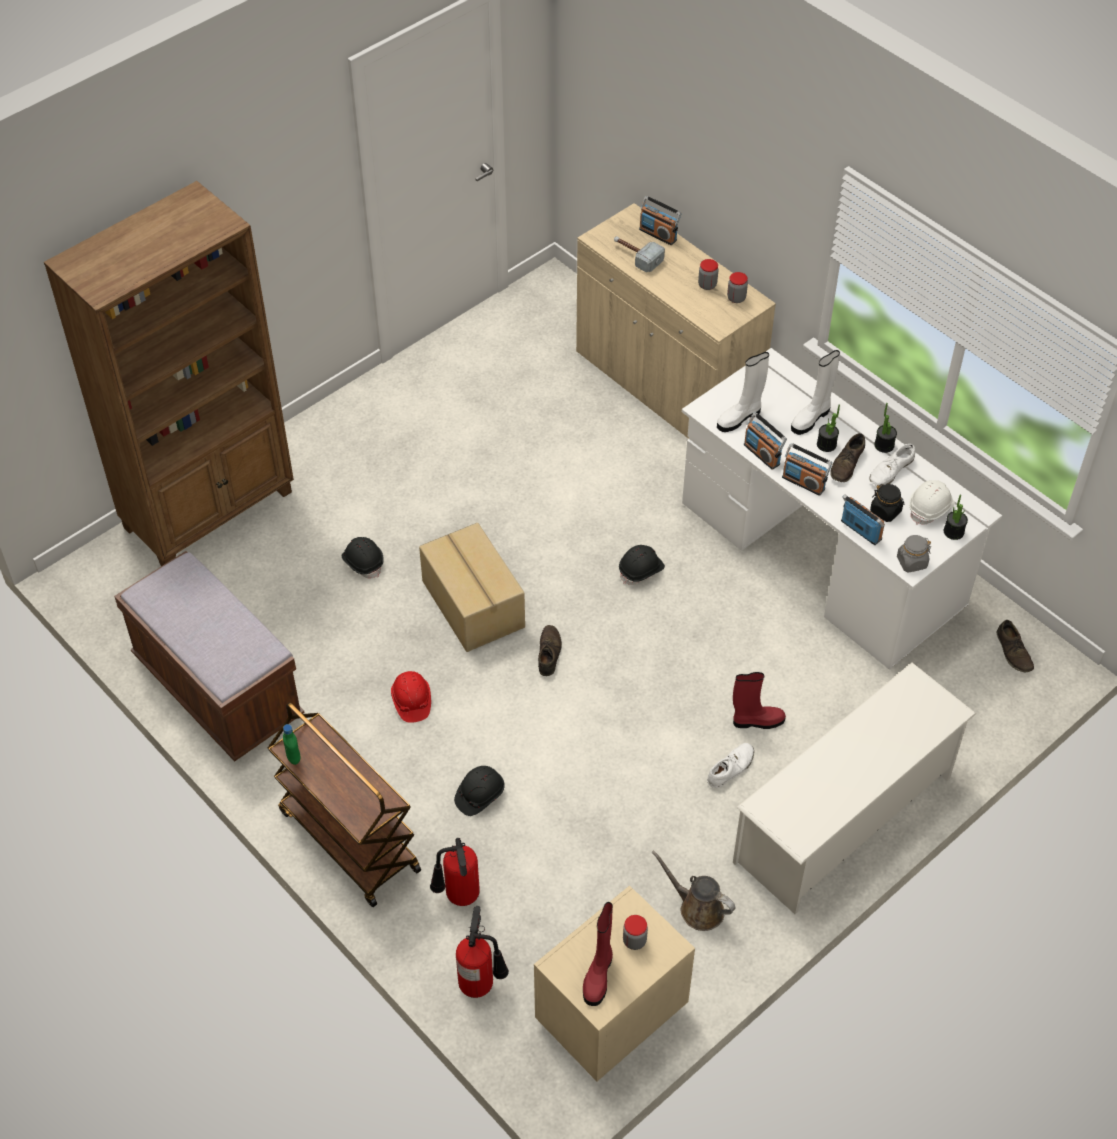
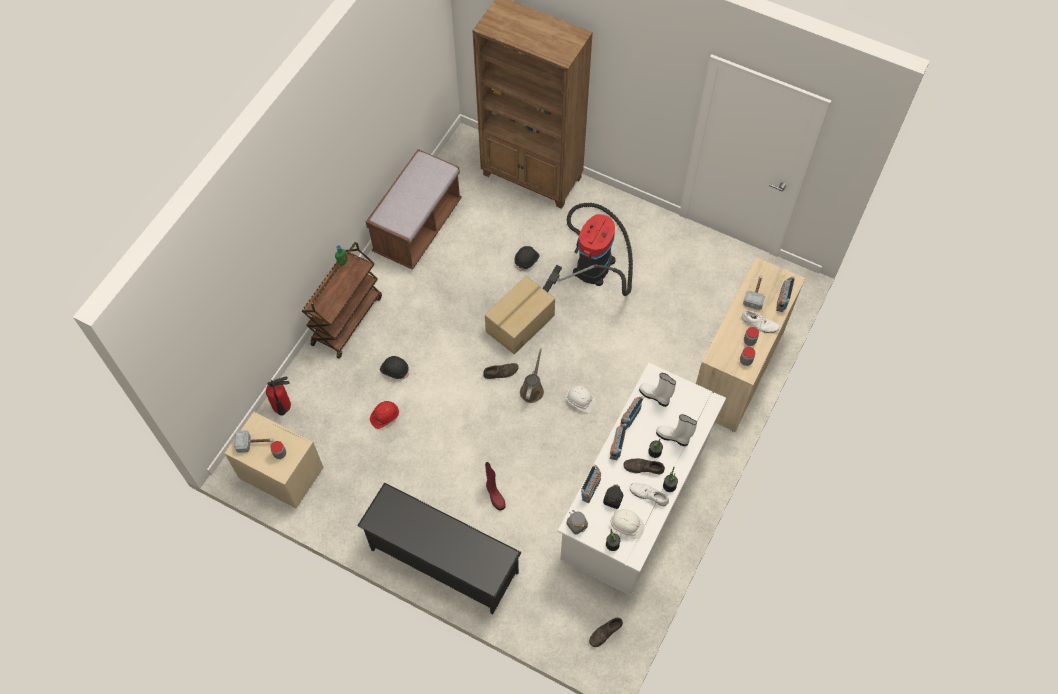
camera: 70 degrees right, 10 degrees up
(411, 482) = (594, 262): none -> vacuum cleaner
(411, 701) = (442, 317): red hard hat -> red hard hat (385, 416)
(458, 897) = (330, 381): fire extinguisher -> none
(598, 975) = (255, 443): red boot -> hammer
(641, 570) = (580, 401): black hard hat -> white hard hat
(697, 908) = (359, 499): brown watering can -> brown watering can (532, 389)
(730, 768) = (456, 490): white shoe -> white shoe (759, 324)
(844, 819) = (443, 561): white shoe rack -> black shoe rack

